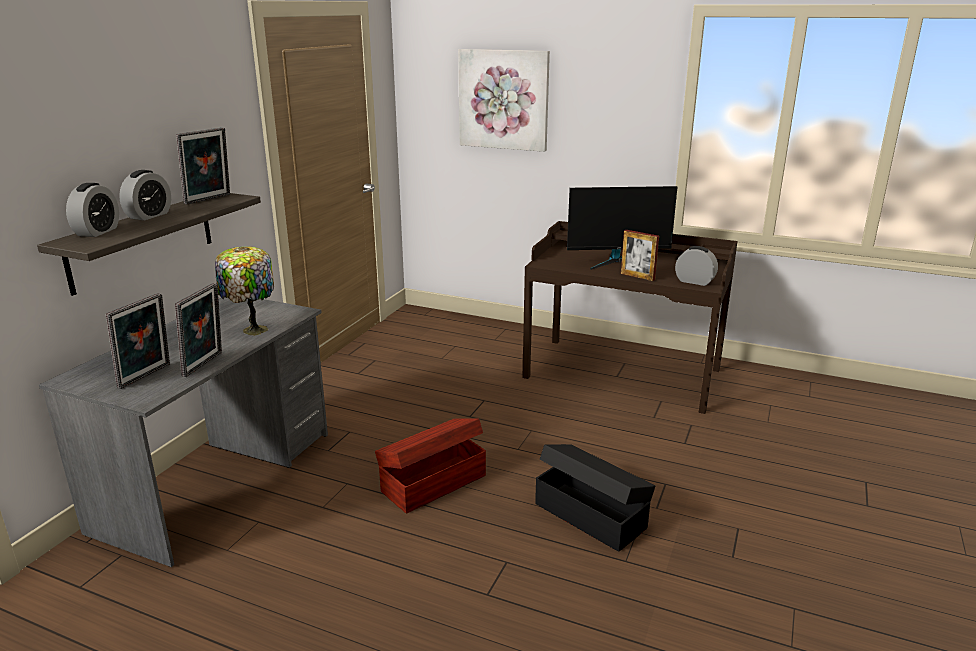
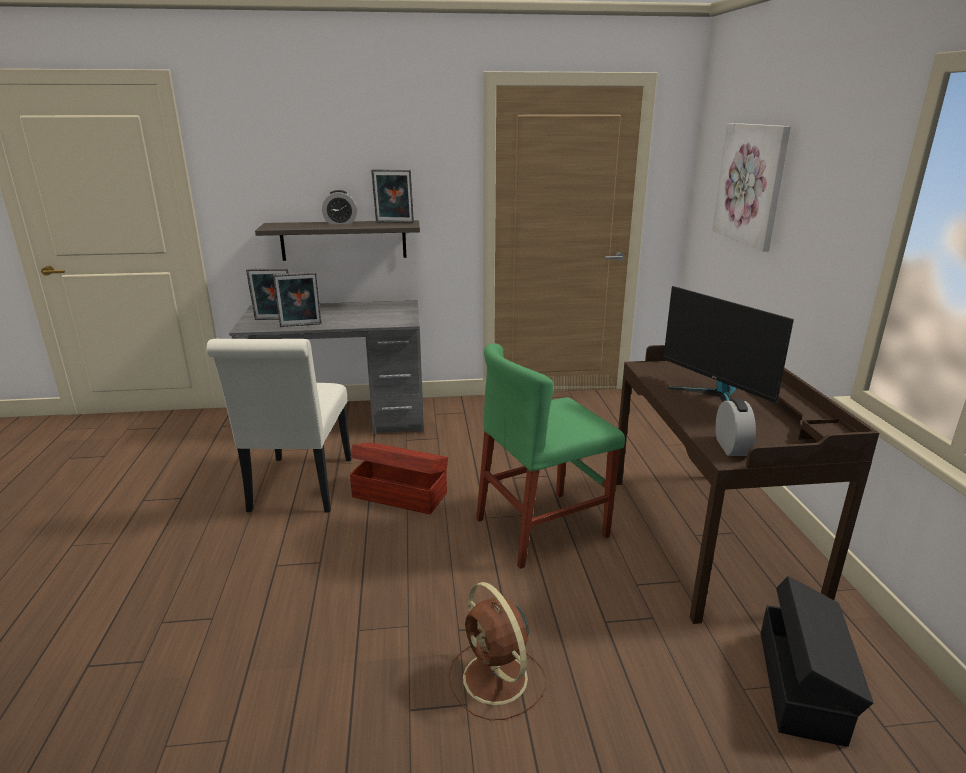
camera: 60 degrees right, 0 degrees up
(97, 232) = (296, 223): alarm clock -> none
(253, 330) = (363, 320): table lamp -> none
(348, 547) = (299, 489): none -> white chair
(556, 428) = (542, 527): none -> green chair
(590, 514) = (415, 588): black storage box -> black storage box (802, 684)
(637, 276) = (688, 414): picture frame -> none
(720, 507) = (497, 680): none -> brown fan

